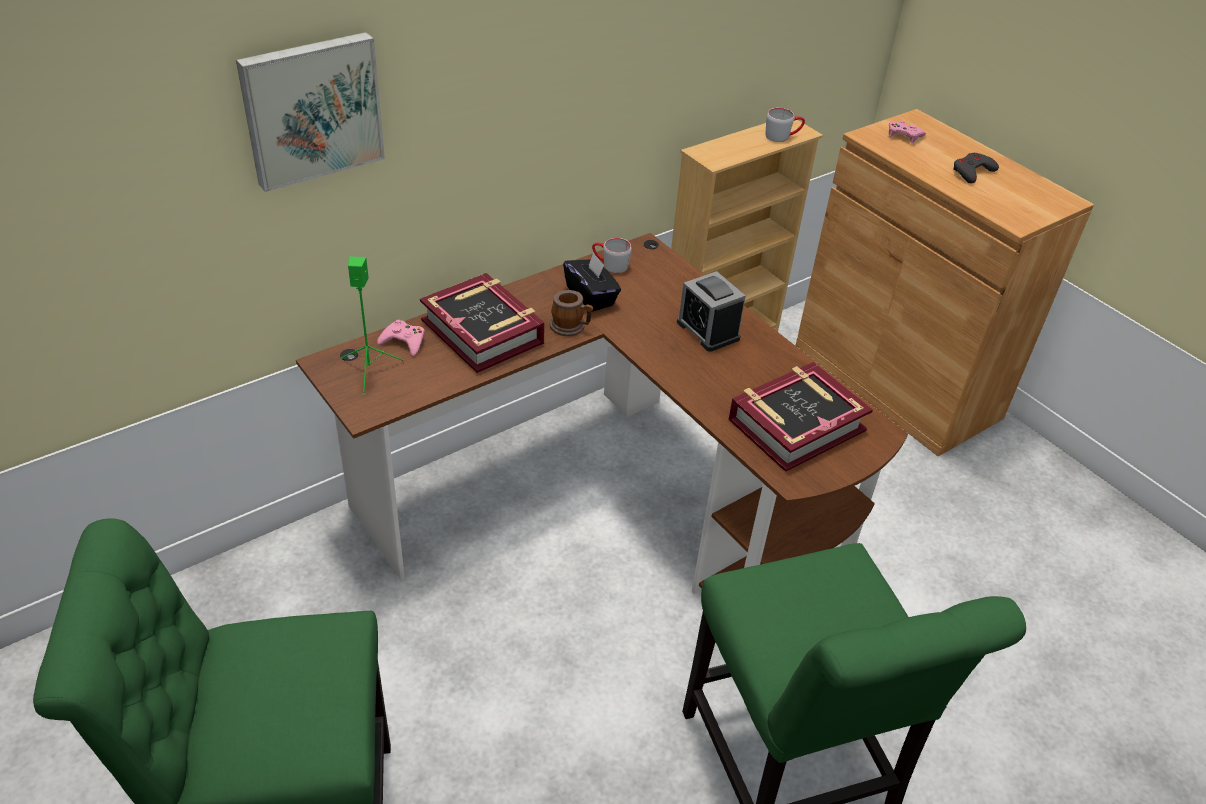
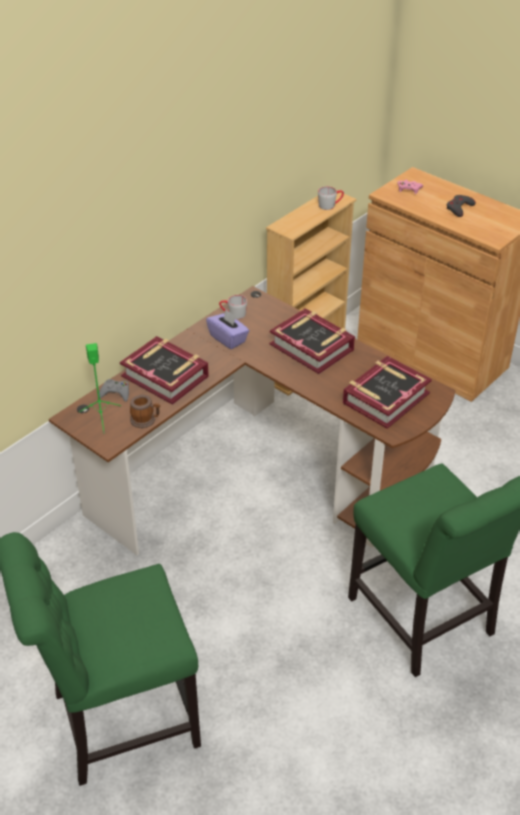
camera: 10 degrees left, 0 degrees up
(311, 109) = (50, 255): picture -> none
(404, 341) = (115, 393): pink game controller -> grey game controller
(571, 327) = (222, 362): mug -> mug (145, 420)
(591, 297) = (228, 339): black tissue box -> purple tissue box
(708, 330) = (312, 347): alarm clock -> book

